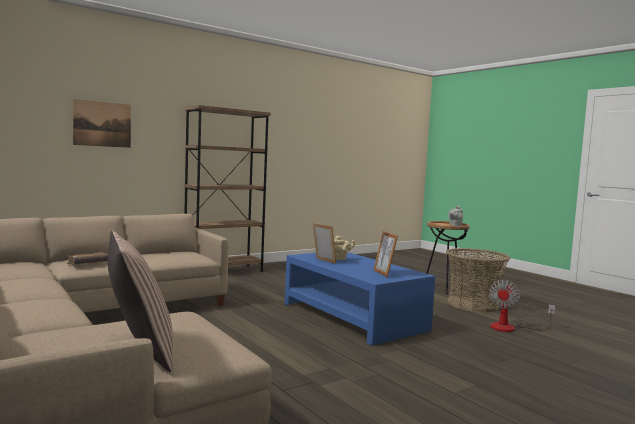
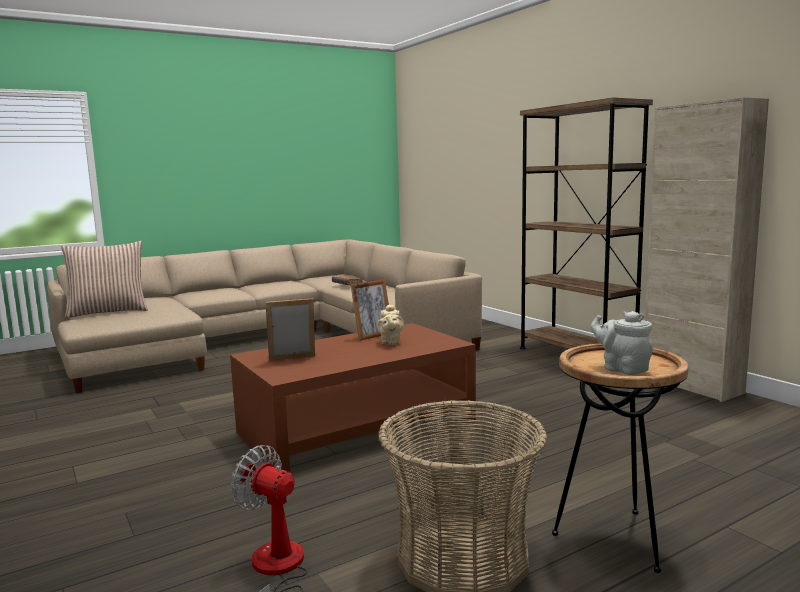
camera: 95 degrees right, 5 degrees up
(102, 124) = (492, 149): picture -> none
(285, 263) = (691, 385): none -> beige cabinet
(353, 317) = (357, 427): blue coffee table -> brown coffee table

